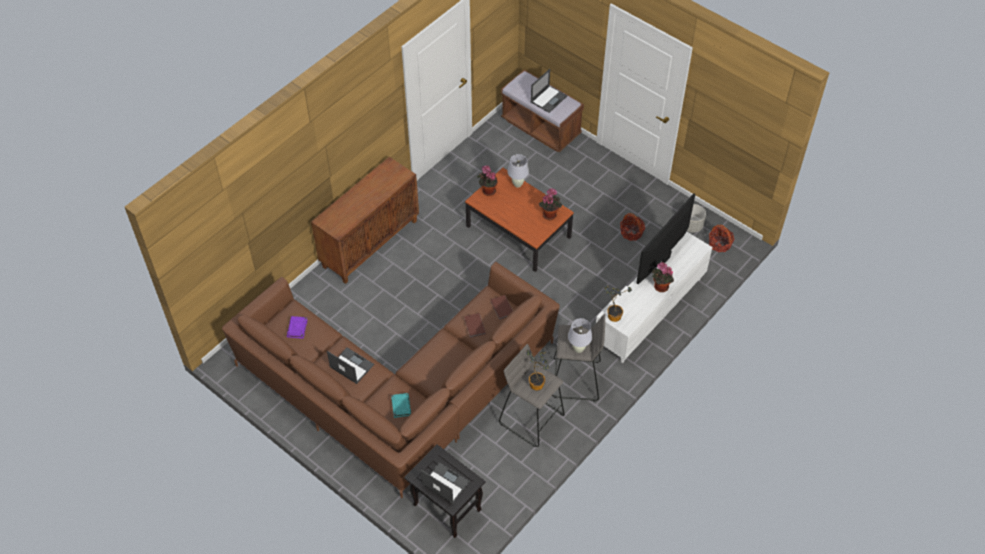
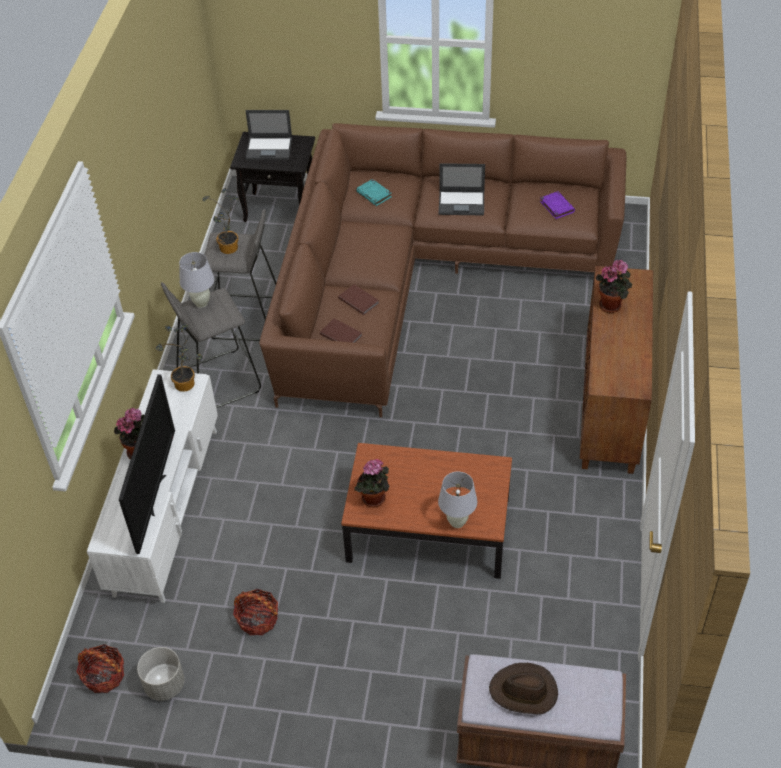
camera: 150 degrees right, 5 degrees down
(487, 191) = (492, 488): potted plant -> potted plant (612, 305)
(548, 99) = (524, 691): laptop -> brown hat

